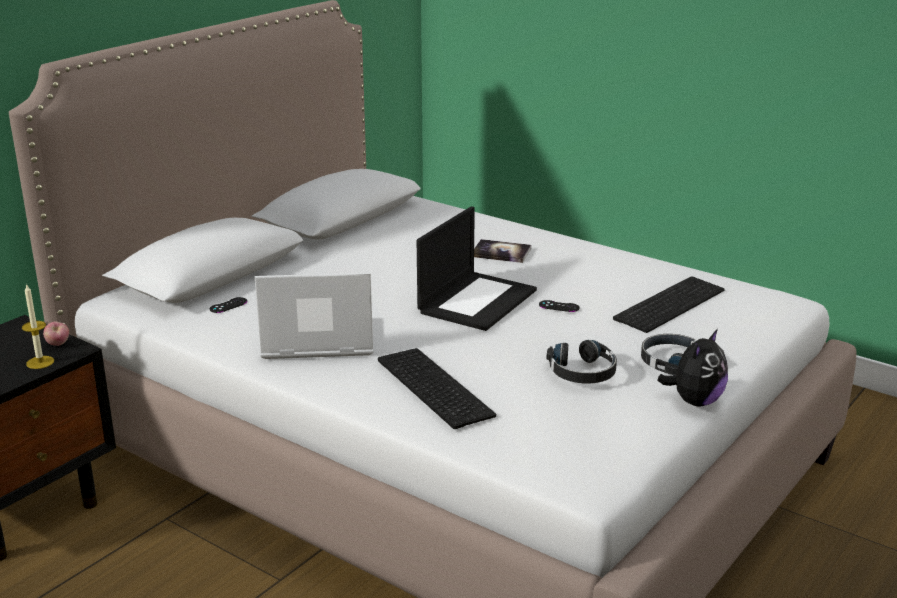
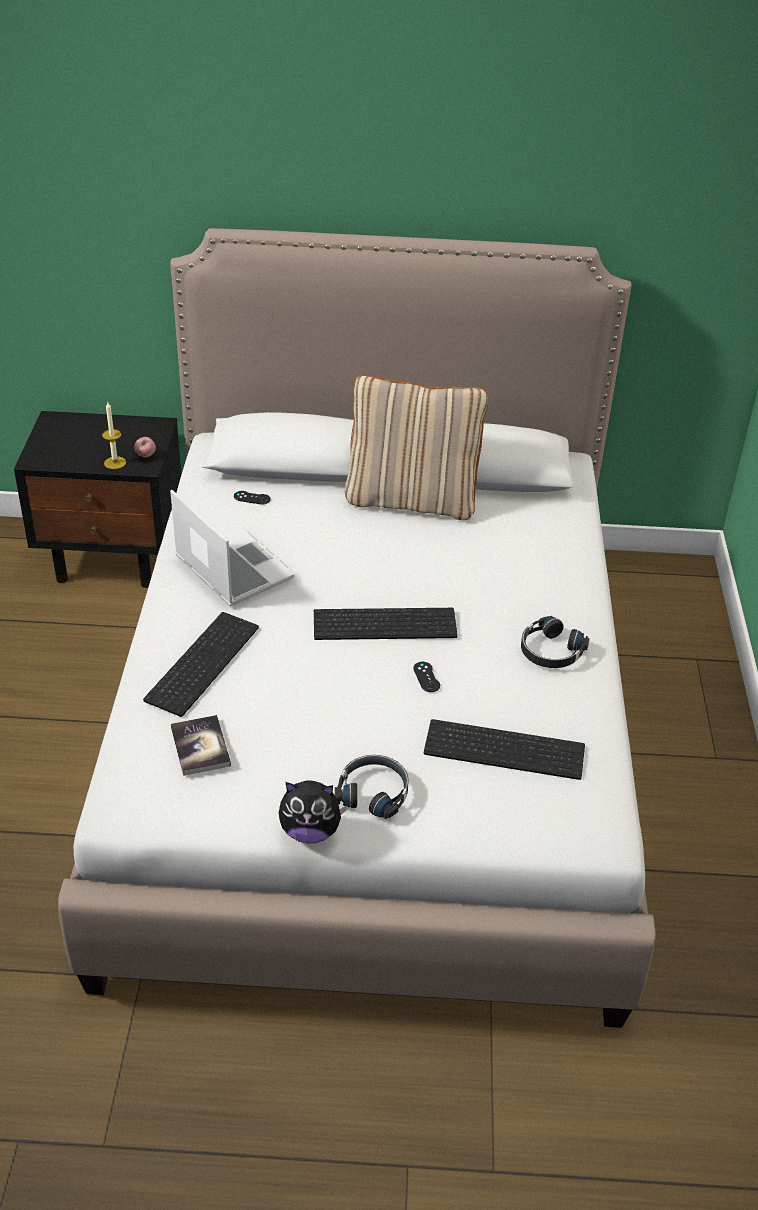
camera: 55 degrees right, 15 degrees up
(334, 249) = (412, 499): none -> beige pillow
(477, 300) = (386, 622): laptop -> keyboard
(501, 252) = (509, 596): book -> book (200, 746)
(583, 372) = (297, 739): black headphones -> black headphones (550, 651)

